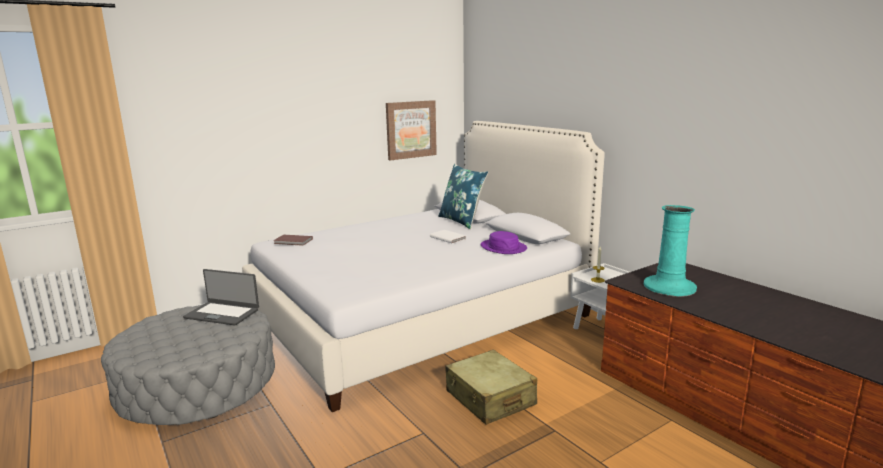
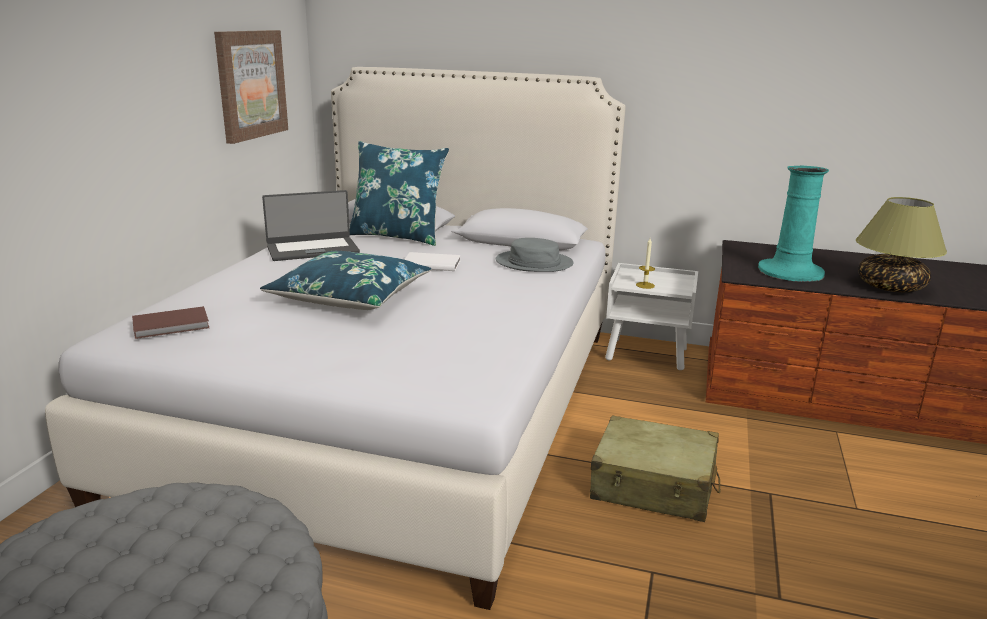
camera: 40 degrees left, 5 degrees up
(222, 313) = (148, 518): laptop -> laptop (312, 249)
(380, 245) = (350, 297): none -> blue pillow
(503, 247) = (534, 263): purple hat -> grey hat
(730, 313) = (889, 287): none -> table lamp

